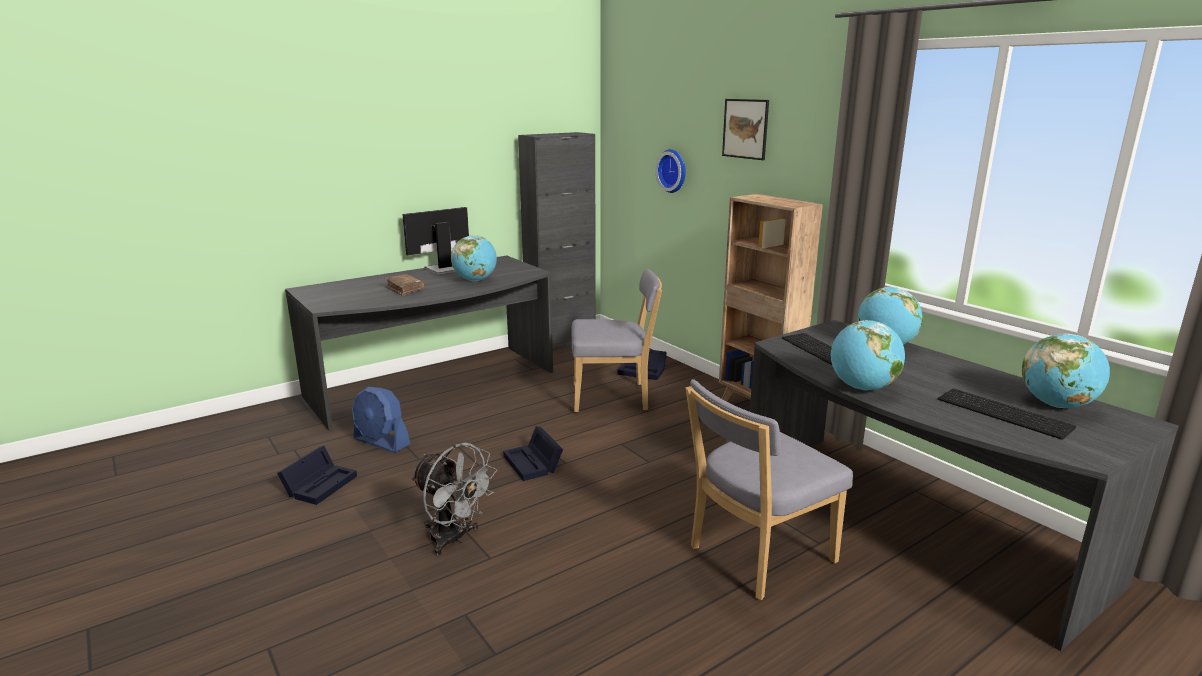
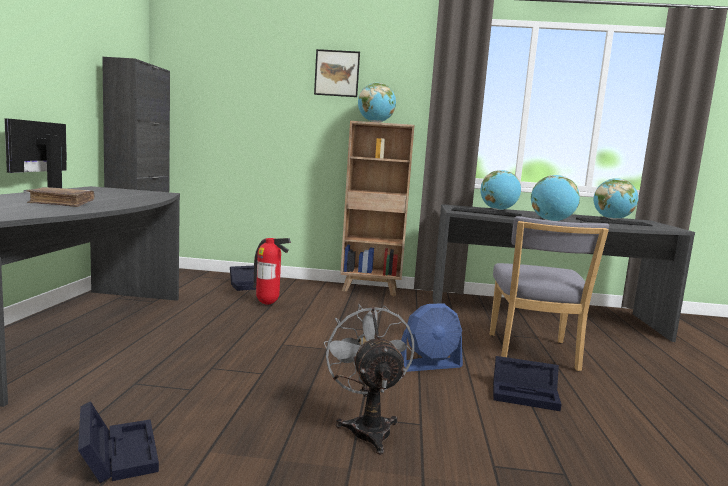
camera: 50 degrees left, 10 degrees down
(381, 442) = (111, 392): blue fan -> blue fan (429, 365)
(454, 539) = (367, 427): grey fan -> grey fan turned 90 degrees counterclockwise
(475, 280) = (123, 197): globe -> globe (375, 122)
(534, 464) = (306, 357): black storage box -> black storage box (526, 395)
(614, 397) = (268, 303): grey chair -> fire extinguisher
(673, 170) = (255, 108): wall clock -> none

